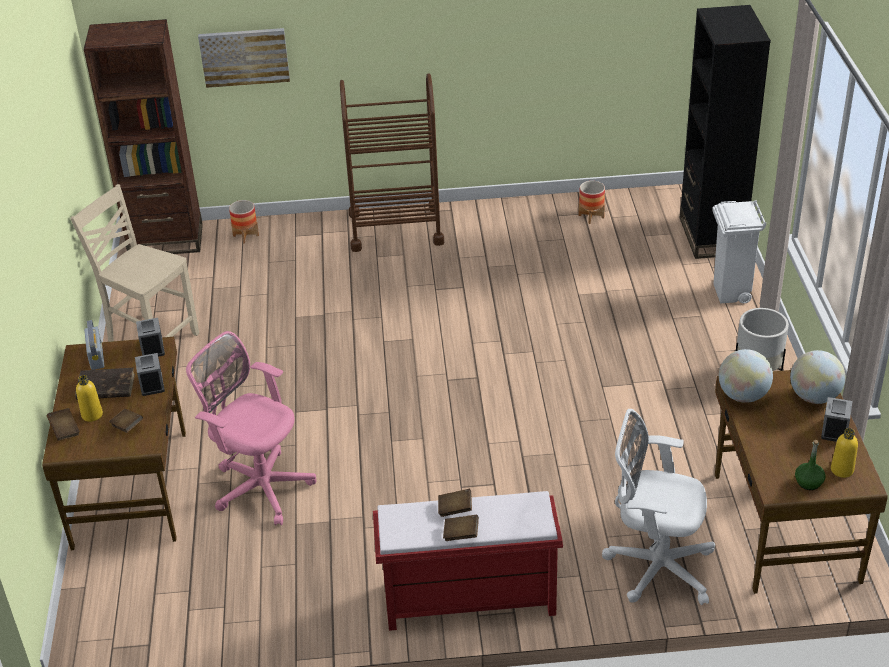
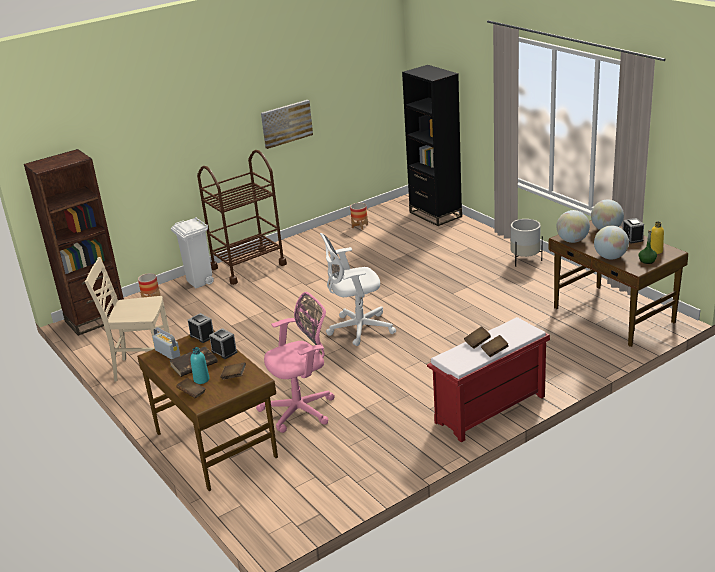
camera: 30 degrees left, 10 degrees down
(92, 415) = (201, 380): yellow bottle -> turquoise bottle
(244, 56) = (130, 168): picture -> picture (286, 123)
(259, 485) = (301, 410): pink office chair -> pink office chair turned 150 degrees clockwise
(655, 566) = (570, 356): white office chair -> white office chair (357, 329)
(731, 294) = (474, 234): white trash can -> white trash can (200, 282)
(763, 451) = (610, 257): none -> globe

